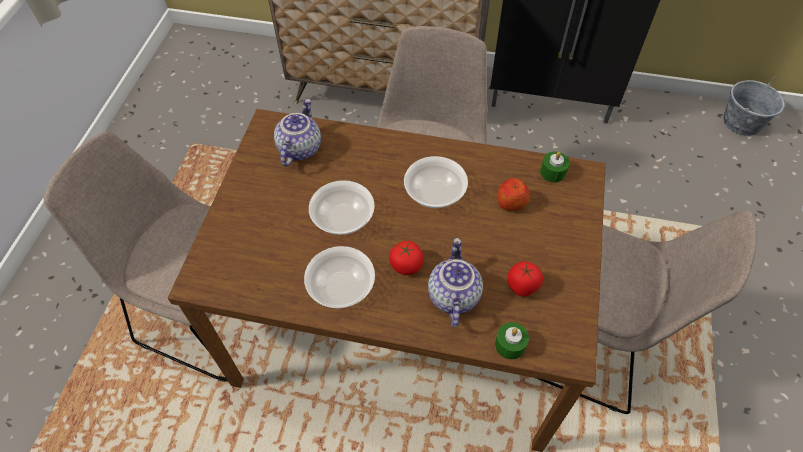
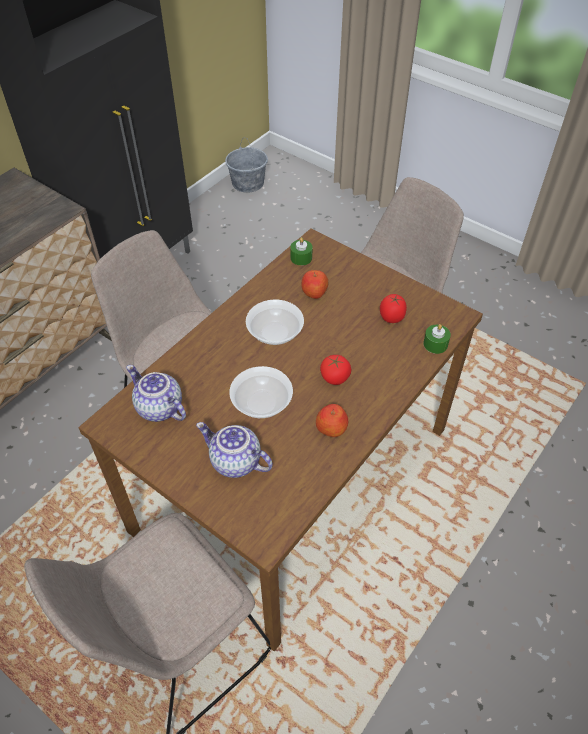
camera: 65 degrees left, 5 degrees down
(341, 286) = (331, 428): bowl -> apple
(452, 295) = (378, 360): teapot -> teapot (234, 462)

